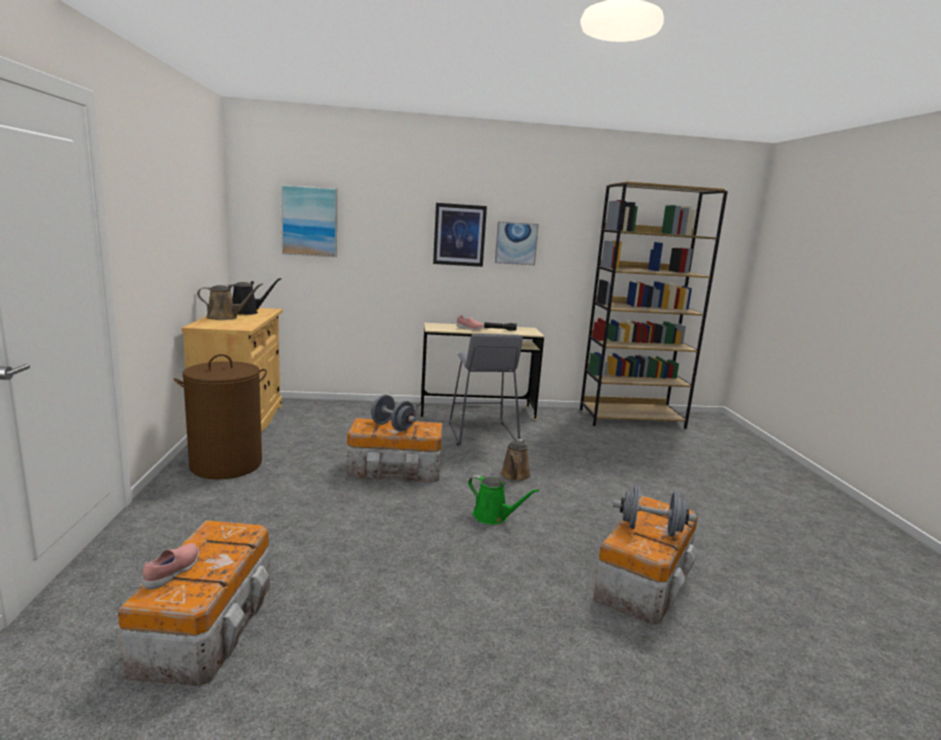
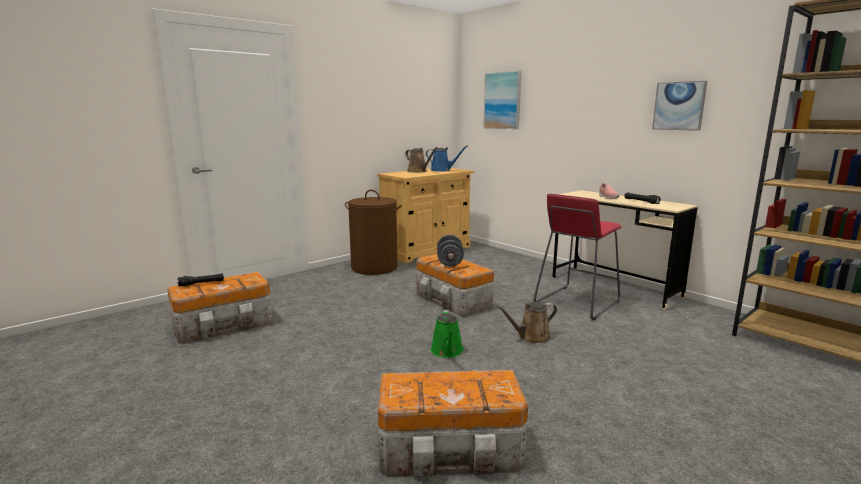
camera: 55 degrees right, 0 degrees up
(173, 573) = (201, 283): pink shoe -> black flashlight
(247, 312) = (442, 170): black watering can -> blue watering can
(459, 235) = (618, 101): picture -> none
(482, 434) = (577, 302): grey stool -> red stool
(650, 529) = (438, 388): grey dumbbell -> none

